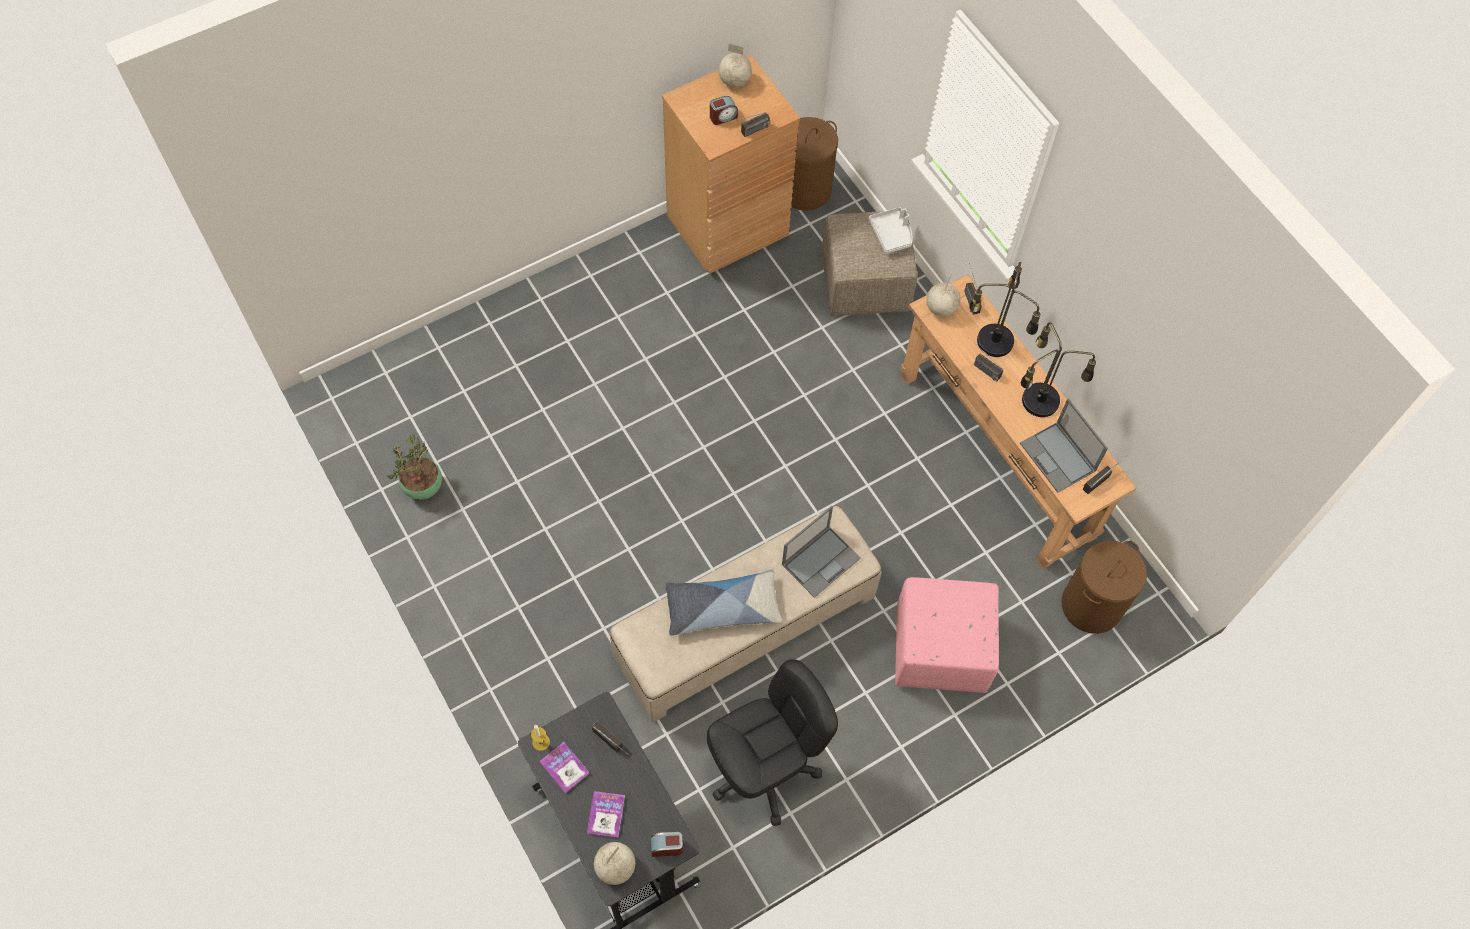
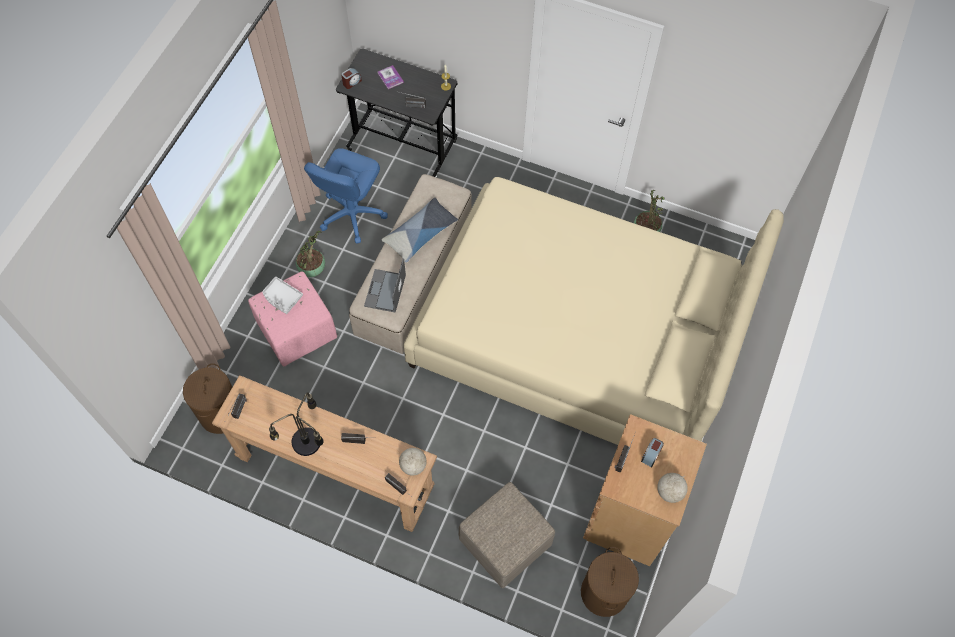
camera: 145 degrees right, 0 degrees up
(564, 768) = (425, 83): book -> none
(616, 867) = (368, 62): globe -> none
(618, 425) = (576, 335): none -> beige bed
(764, 769) = (352, 214): black office chair -> blue office chair
(869, 722) = (312, 269): none -> potted plant
(892, 234) = (498, 543): grey tray -> grey tray (282, 298)
(995, 340) = (361, 466): table lamp -> none
(1058, 457) = (272, 410): laptop -> none

